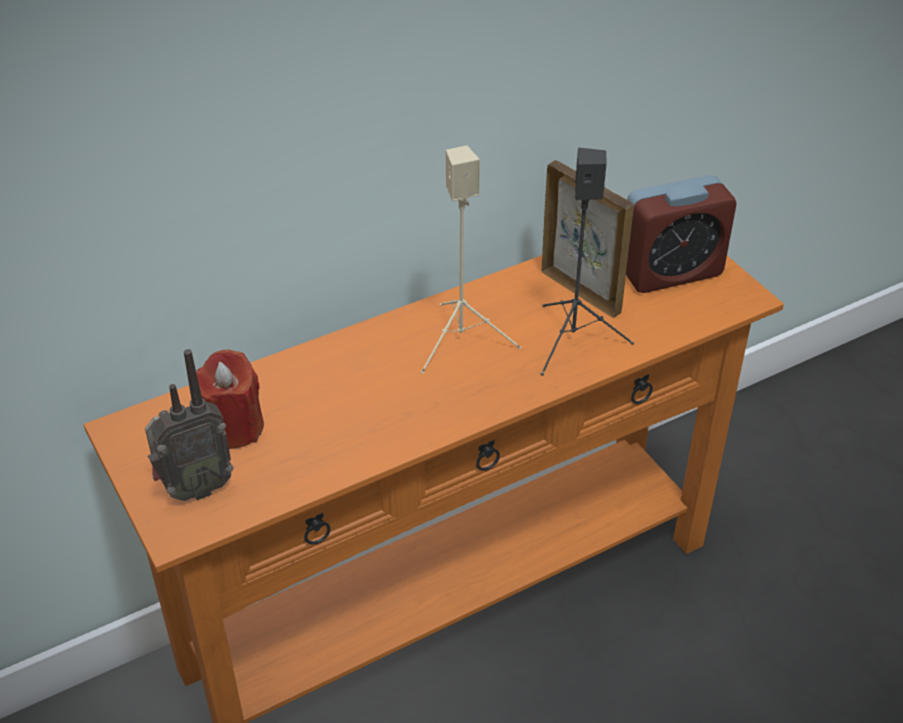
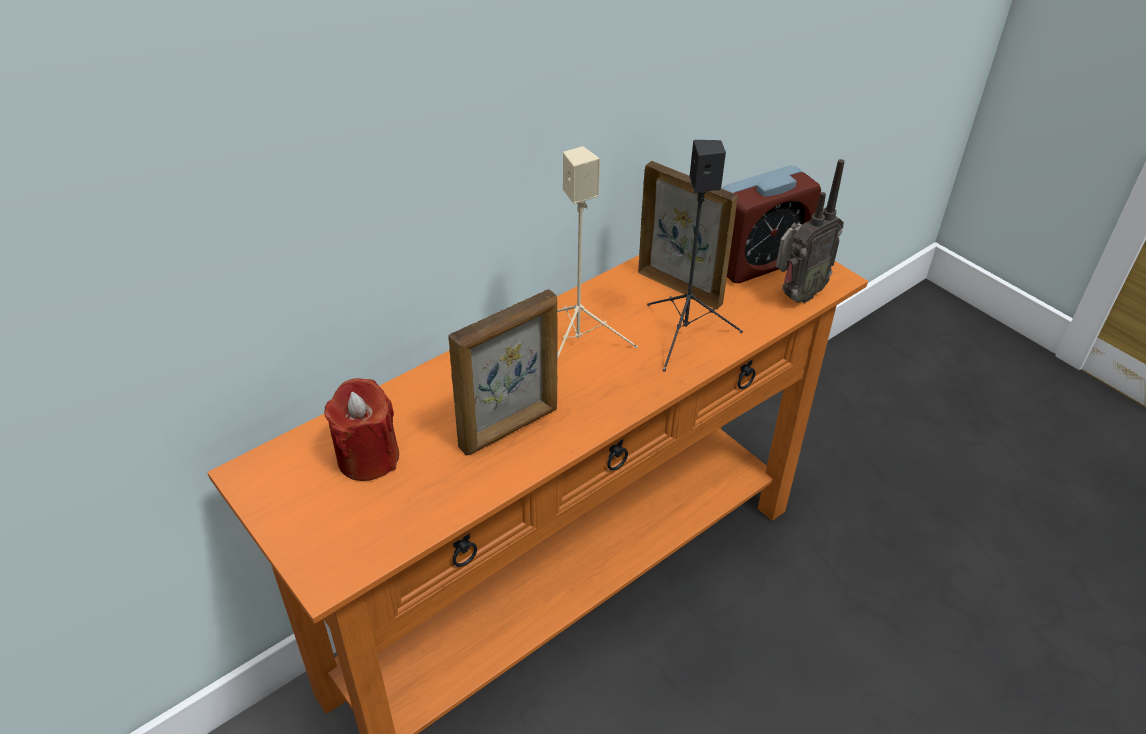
camera: 10 degrees left, 0 degrees up
(194, 488) = (339, 527): radio -> radio (796, 295)
(375, 415) = (510, 428): none -> picture frame

